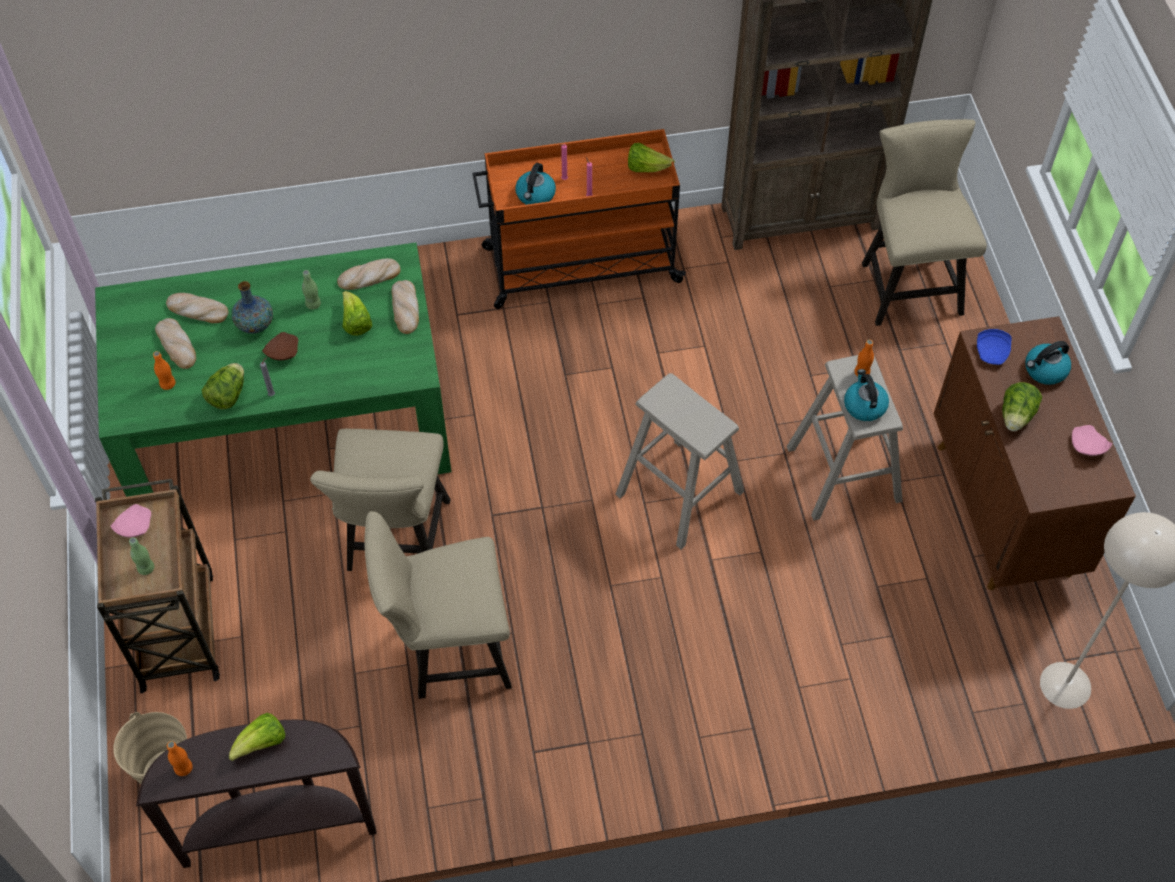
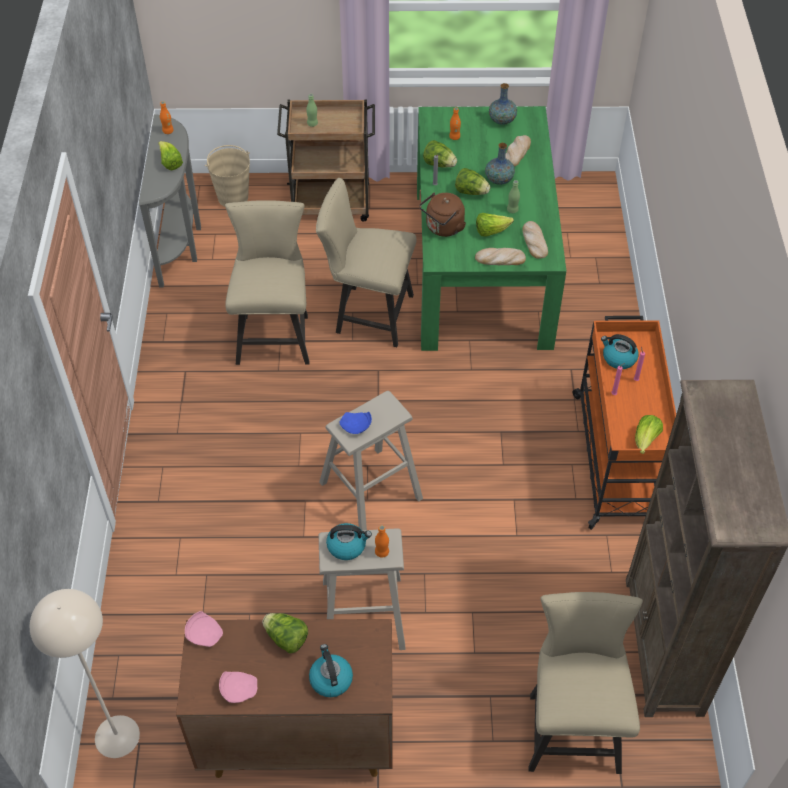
camera: 100 degrees right, 5 degrees down
(128, 333) = (502, 120): none -> vase
(133, 526) = (344, 119): pink plate -> pink plate (204, 633)
(177, 345) = (487, 142): bread -> none
(278, 826) = (181, 243): brown console table -> grey console table
(282, 352) = (471, 192): brown plate -> lettuce
(356, 375) = (443, 228): none -> brown kettle
(907, 282) = (571, 725): beige chair -> beige chair turned 90 degrees counterclockwise
(992, 352) = (361, 639): blue plate -> blue plate (356, 426)

